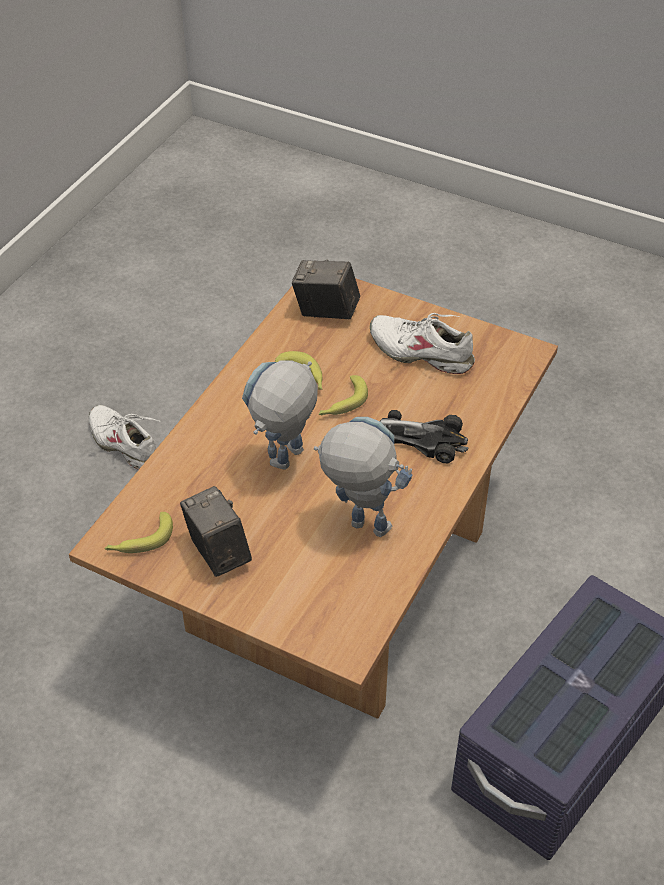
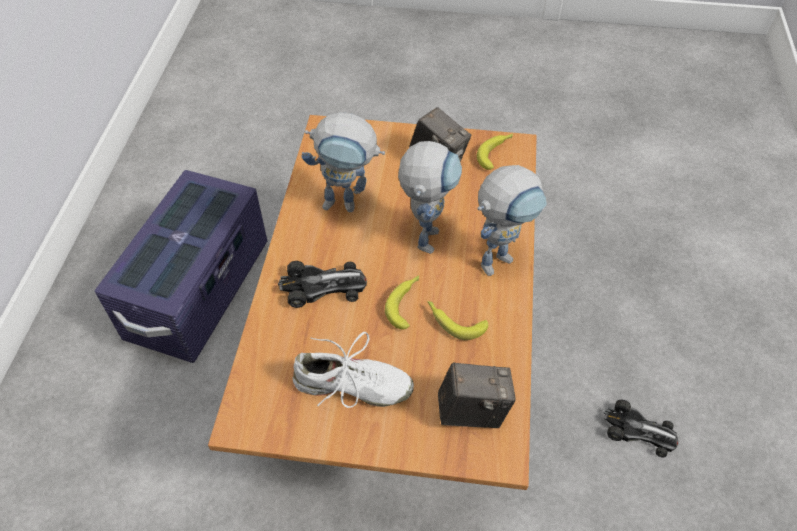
camera: 160 degrees right, 5 degrees up
(125, 444) = (638, 431): white shoe -> toy car
(220, 419) = (501, 257): none -> toy robot

